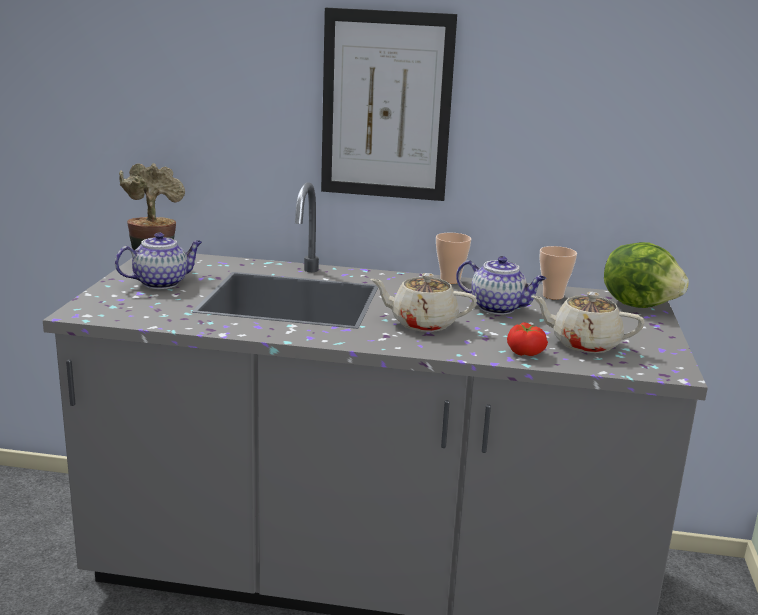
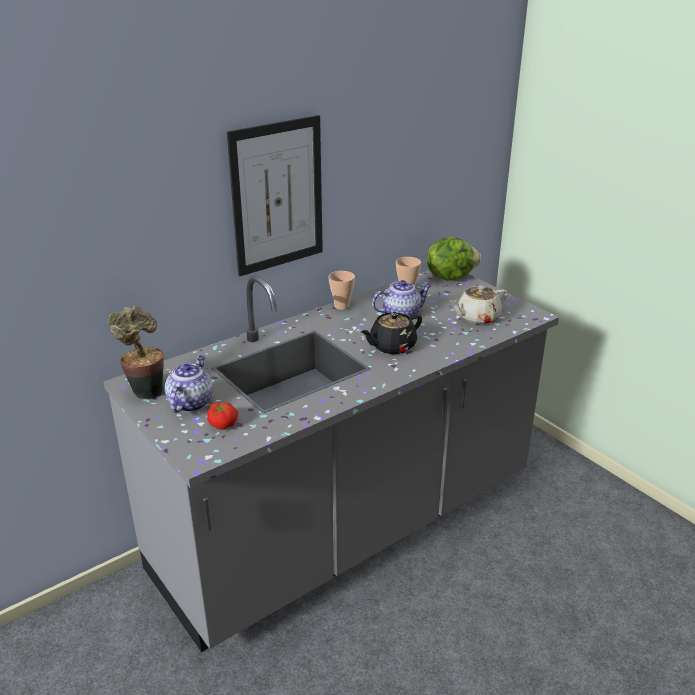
camera: 45 degrees left, 10 degrees up
(422, 323) = (391, 346): beige teapot -> black teapot
(526, 352) = (467, 338): tomato -> tomato (223, 423)

